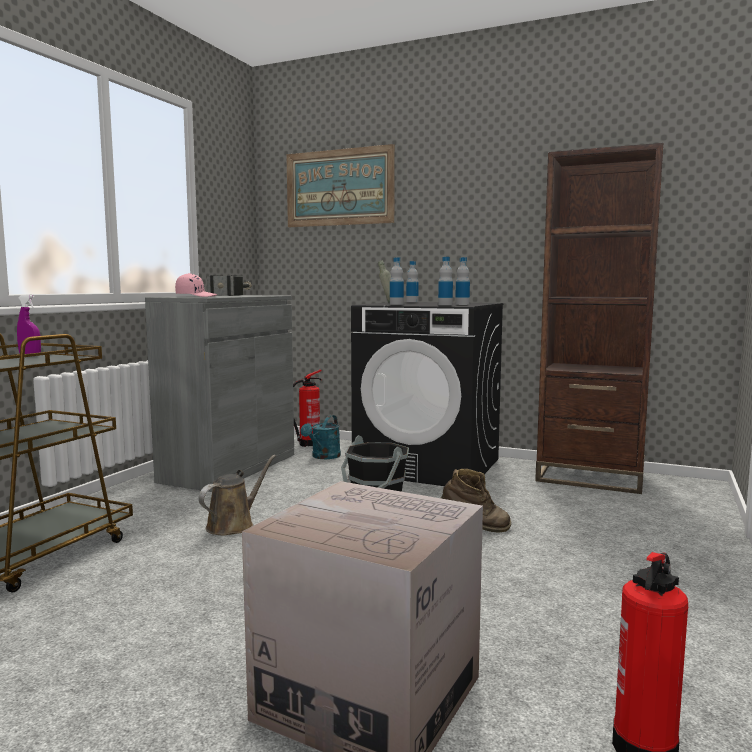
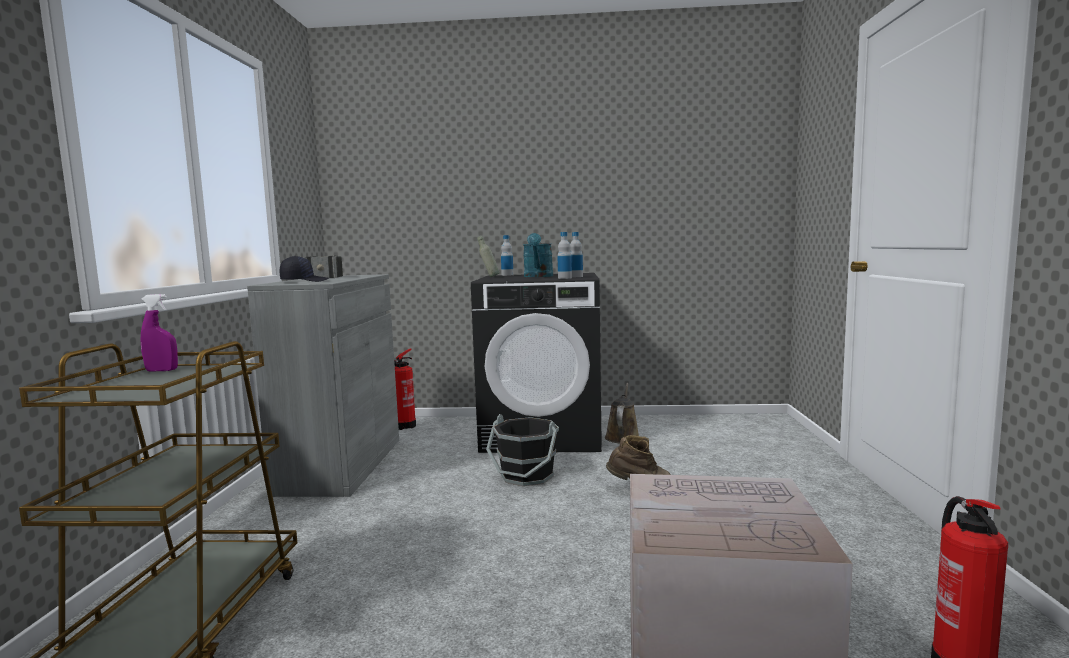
camera: 20 degrees left, 0 degrees up
(196, 296) = (304, 281): pink cap -> black cap
(233, 525) = (407, 531): brown watering can -> brown watering can (622, 436)
(323, 457) = (432, 438): turquoise watering can -> turquoise watering can (538, 276)
(339, 187) = (418, 161): picture -> none
(396, 304) = (515, 279): bottle -> none
(590, 478) = (687, 425): brown bookcase -> none

